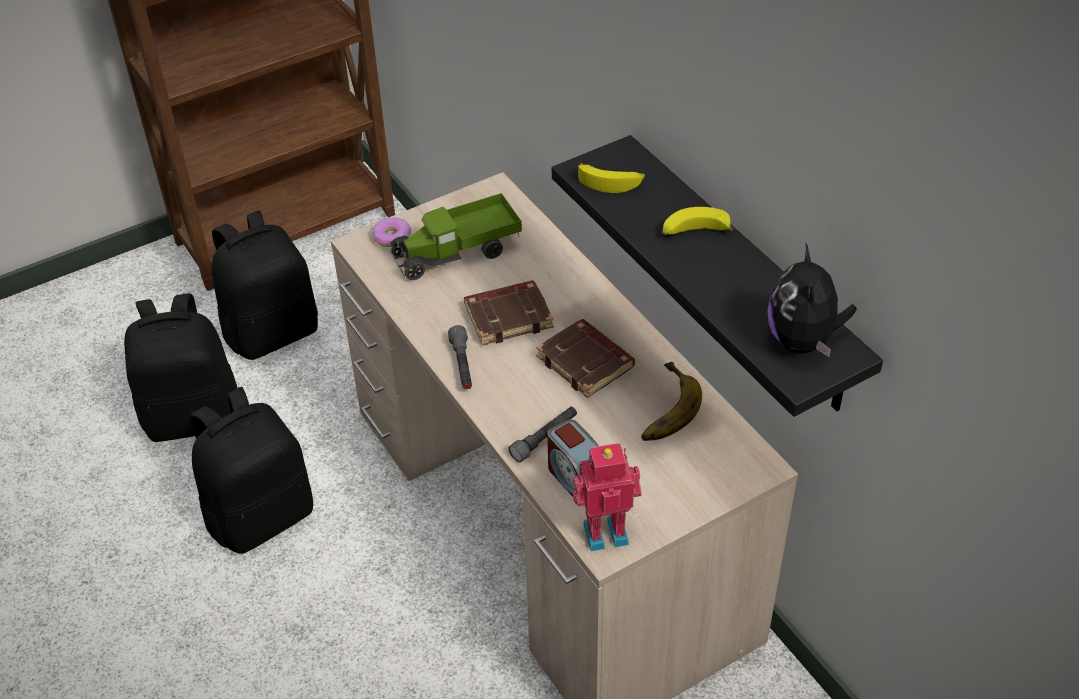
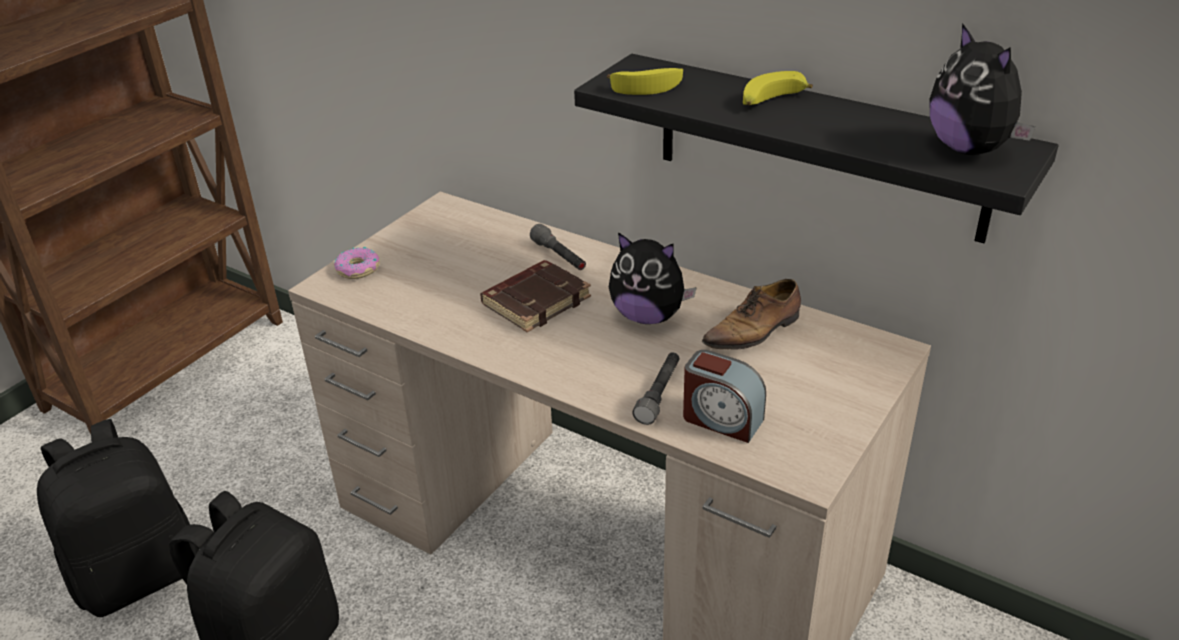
camera: 25 degrees left, 10 degrees down
(272, 332) = (198, 461): black backpack -> none
(457, 252) = (440, 263): toy truck -> none
(462, 365) = (517, 356): grey flashlight -> grey flashlight (559, 257)
(587, 362) = (648, 316): brown book -> plush toy
(605, 531) = (793, 458): toy robot -> none
(661, 407) = (754, 331): banana -> shoe

